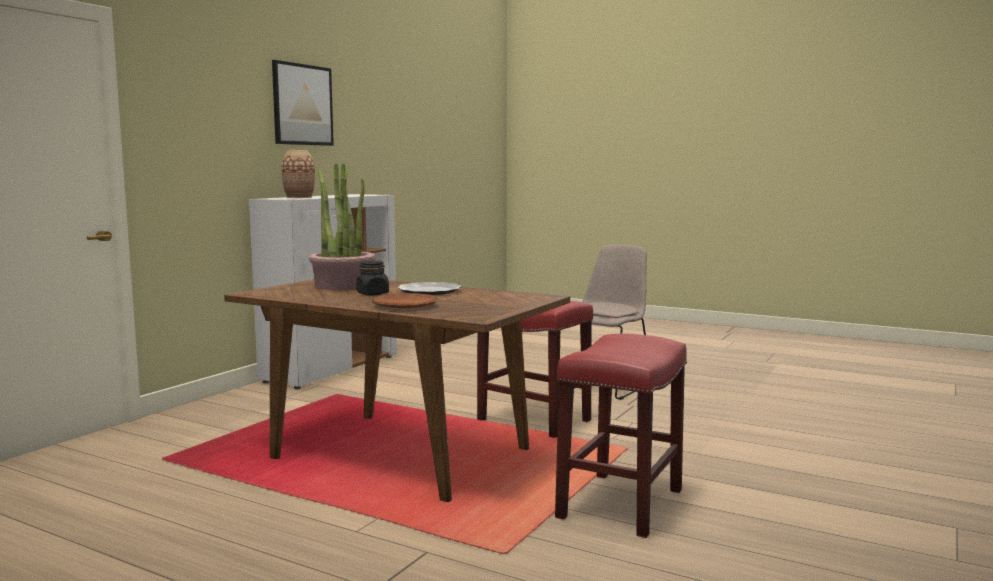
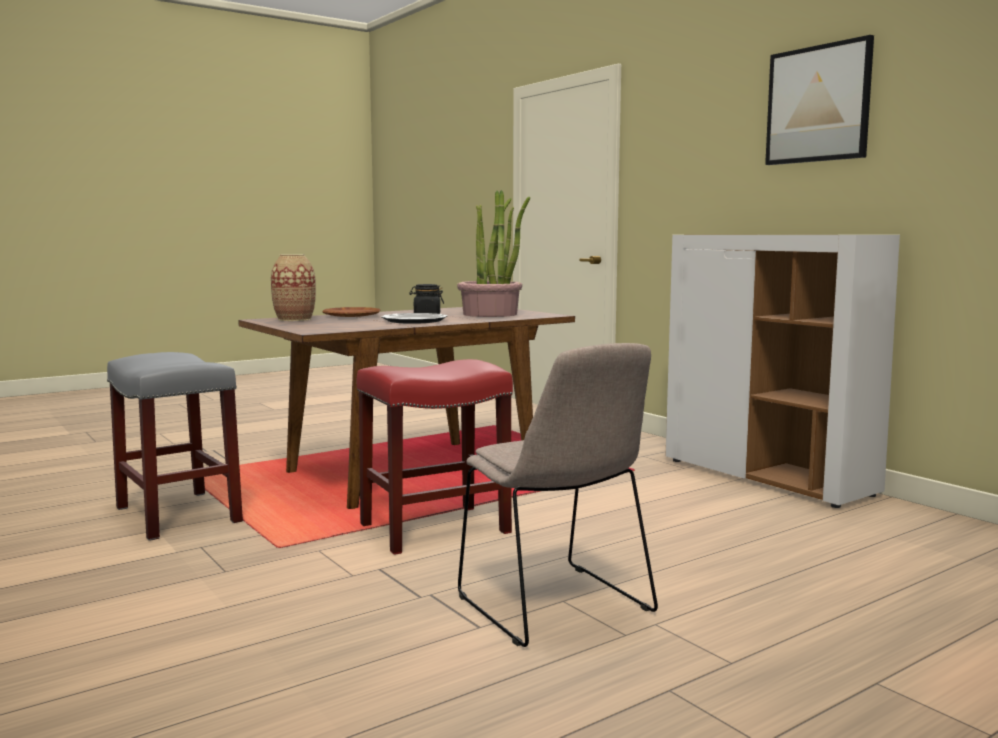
camera: 115 degrees right, 0 degrees up
(299, 197) = (738, 234): vase -> vase (294, 319)
(621, 504) = (176, 514): red stool -> grey stool

